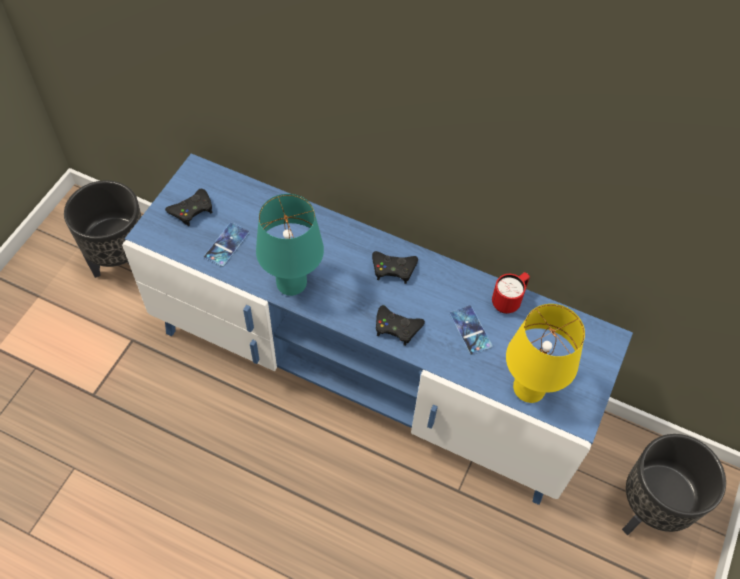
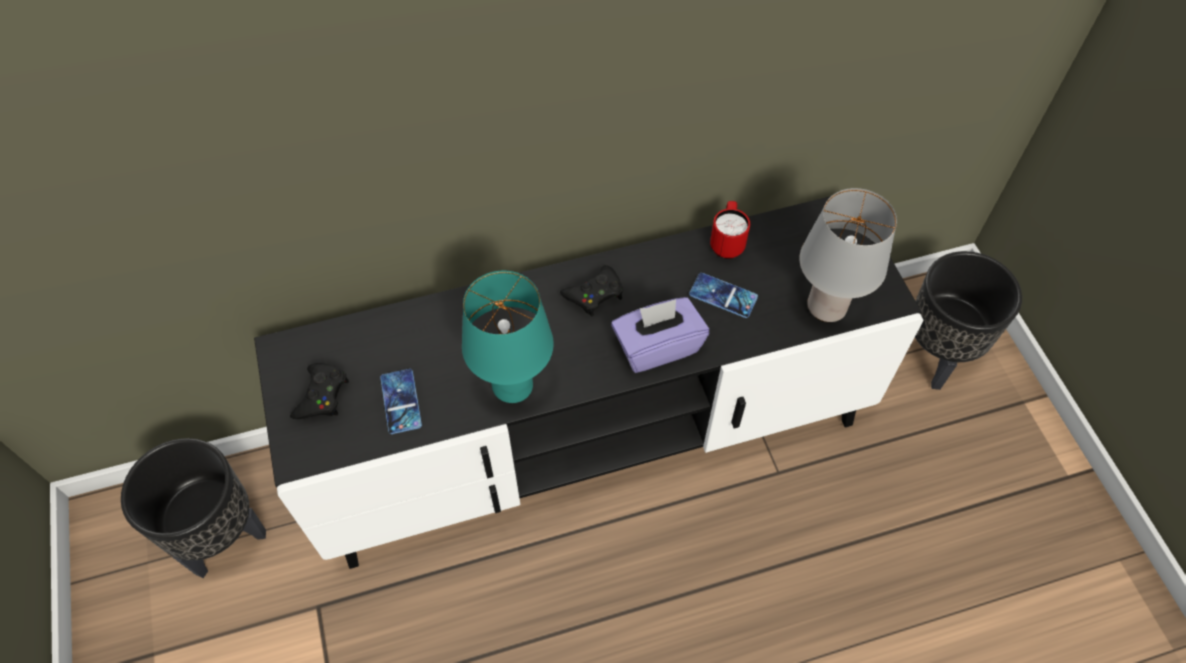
camera: 40 degrees left, 0 degrees up
(365, 373) = (592, 437): blue tv stand -> black tv stand
(397, 327) = (657, 346): black game controller -> purple tissue box
(528, 388) = (825, 308): yellow table lamp -> grey table lamp

